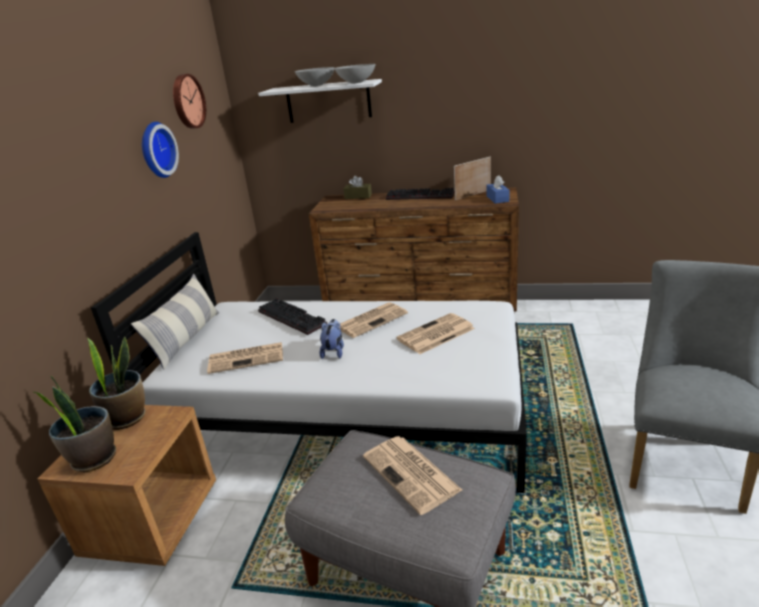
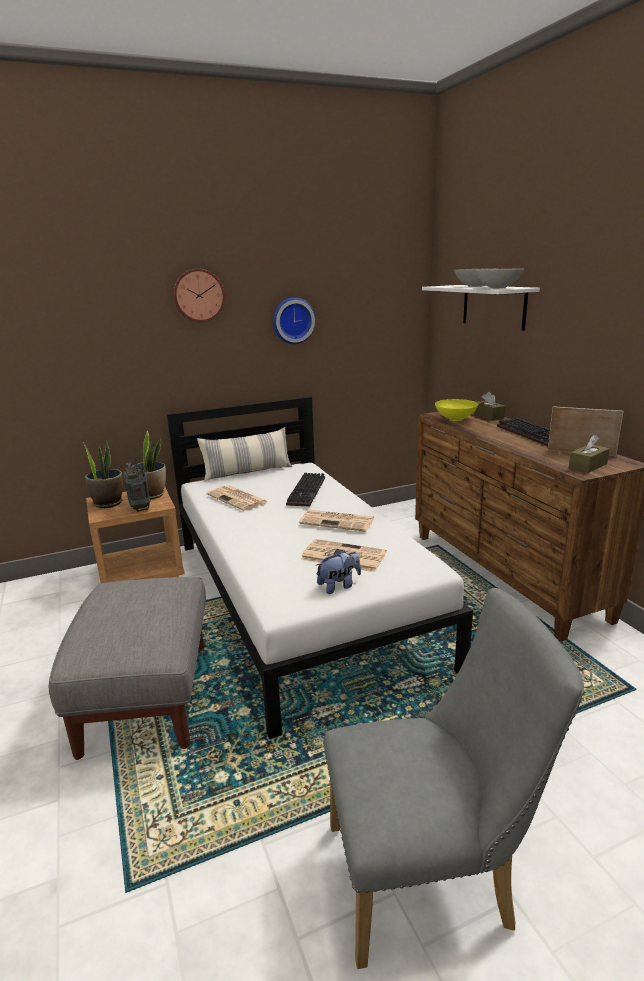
camera: 55 degrees right, 5 degrees down
(156, 433) = (140, 508): none -> radio
(187, 101) = (355, 286): wall clock -> wall clock (198, 295)
(334, 351) = (273, 524): plush toy -> plush toy (339, 586)
(345, 206) = (455, 419): none -> yellow bowl
(412, 474) = (145, 614): newspaper -> none
(497, 199) = (587, 466): blue tissue box -> brown tissue box

